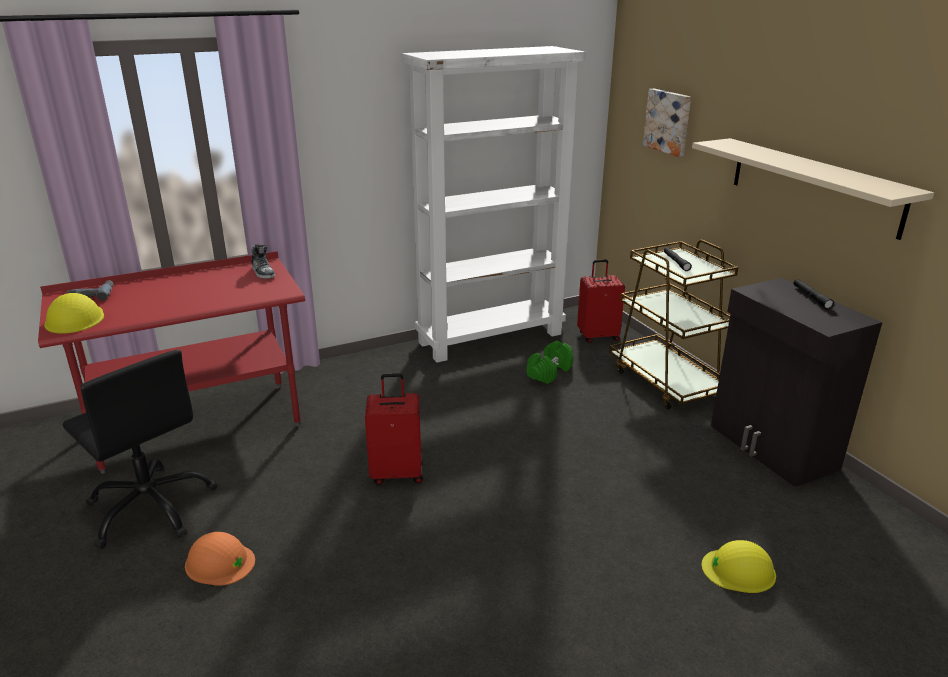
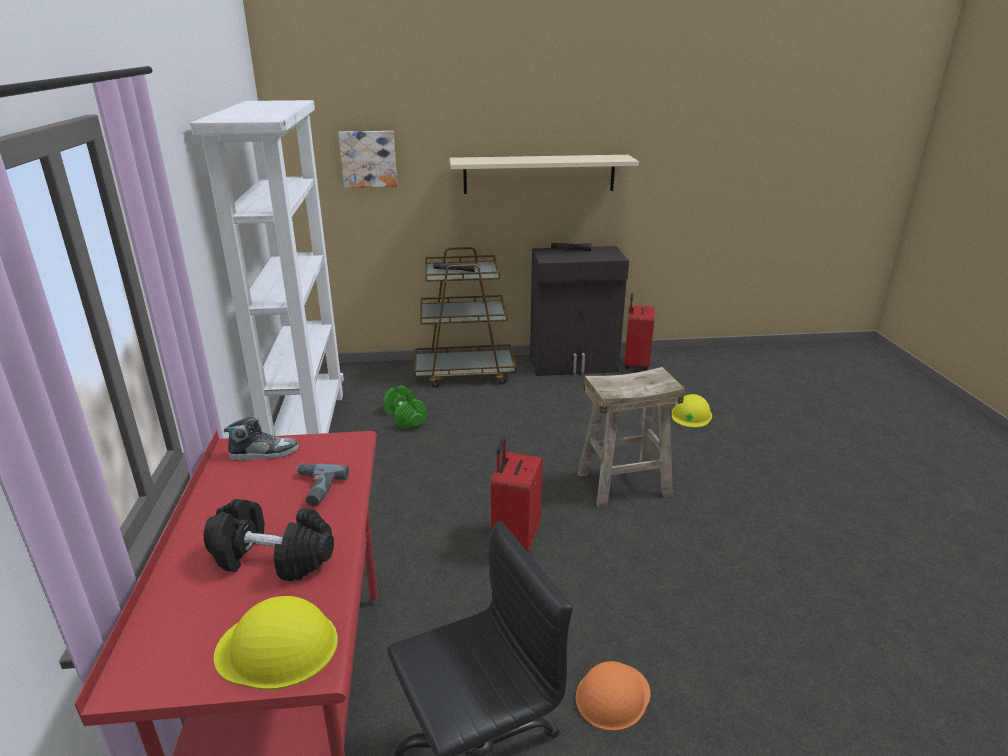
camera: 70 degrees left, 0 degrees up
(92, 295) = (173, 632): power drill -> power drill (314, 488)
(150, 300) = (271, 558): none -> black dumbbell
(527, 528) = (624, 483): none -> beige stool
(598, 336) = (365, 379): red suitcase -> red suitcase (635, 364)

